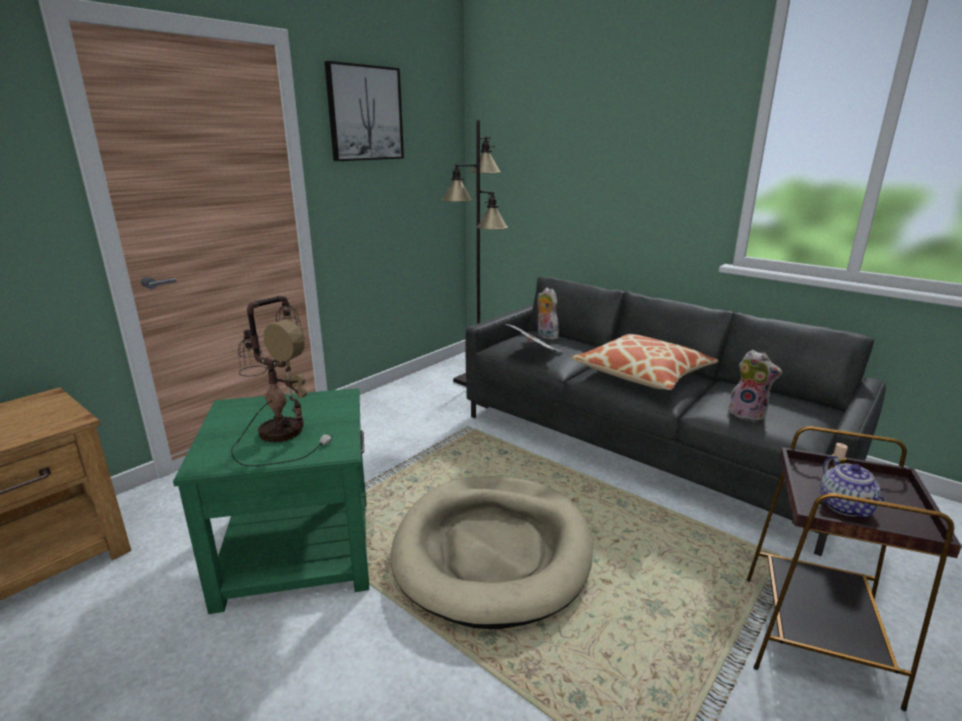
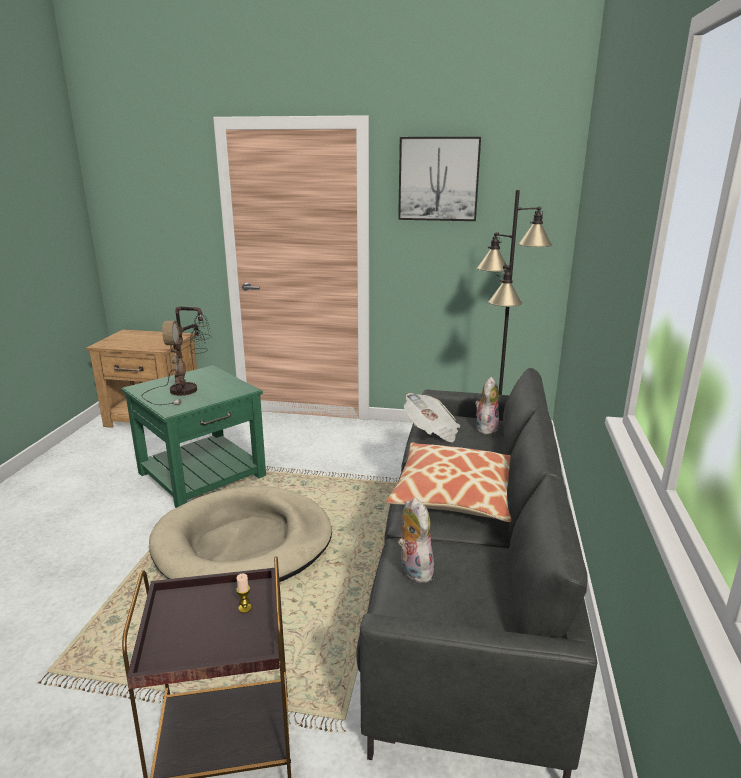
camera: 60 degrees right, 0 degrees up
(748, 414) = (413, 569): plush toy -> plush toy turned 150 degrees clockwise
(846, 507) = (188, 616): teapot -> none

